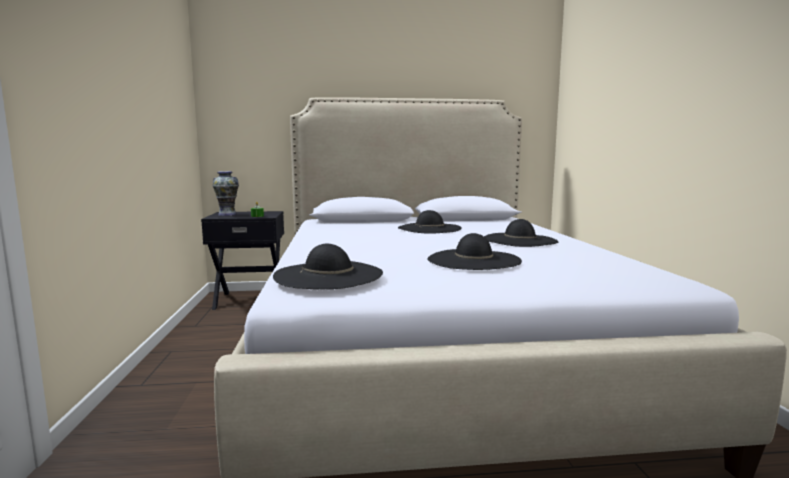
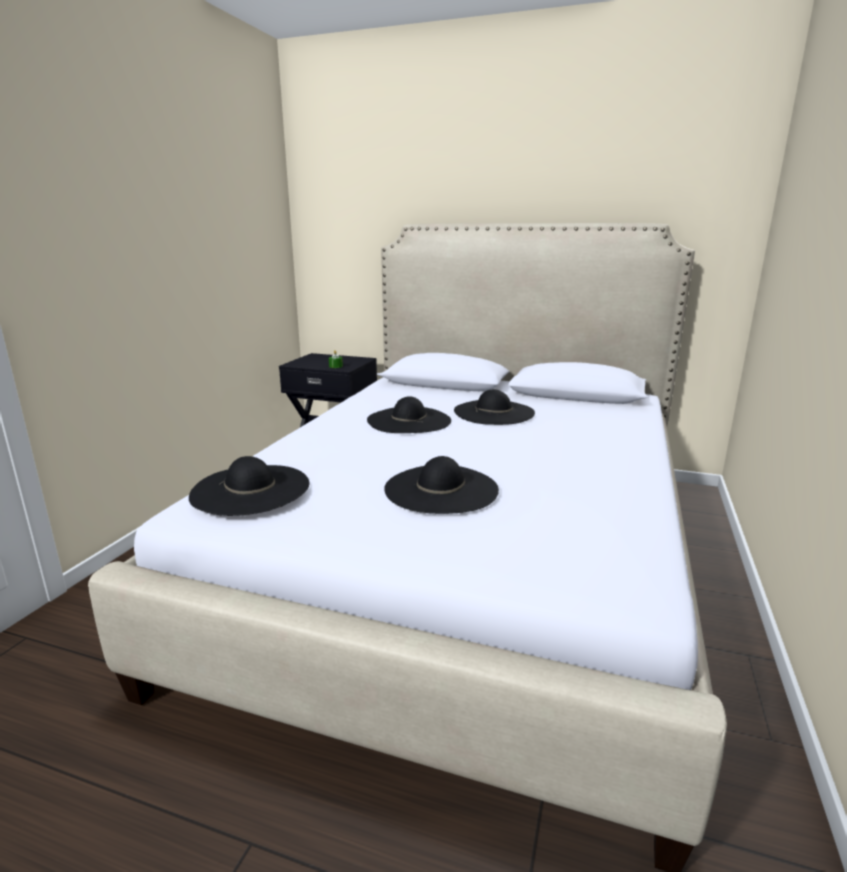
camera: 25 degrees right, 10 degrees up
(227, 214) = (312, 360): vase -> none
(519, 240) = (567, 455): black hat -> black hat (408, 420)

